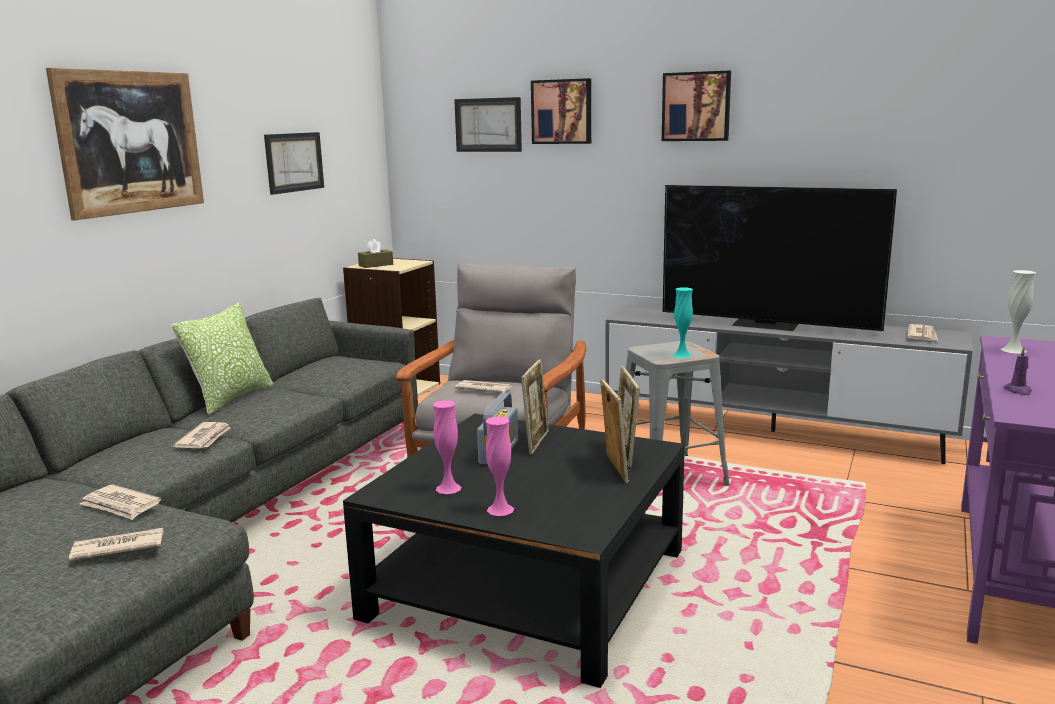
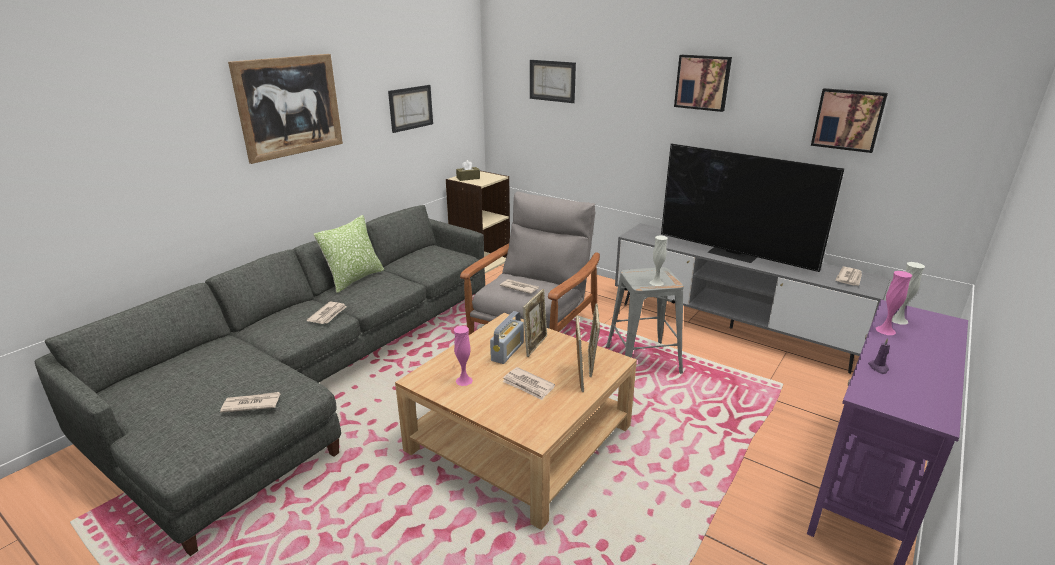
camera: 10 degrees right, 10 degrees up
(120, 505) = (263, 368): newspaper -> newspaper (528, 385)
(500, 509) = (491, 405): pink vase -> pink vase (885, 330)
(528, 583) = (520, 438): black coffee table -> beige coffee table
(562, 111) = (604, 76): picture -> picture (848, 119)
(682, 355) = (656, 283): turquoise vase -> white vase

